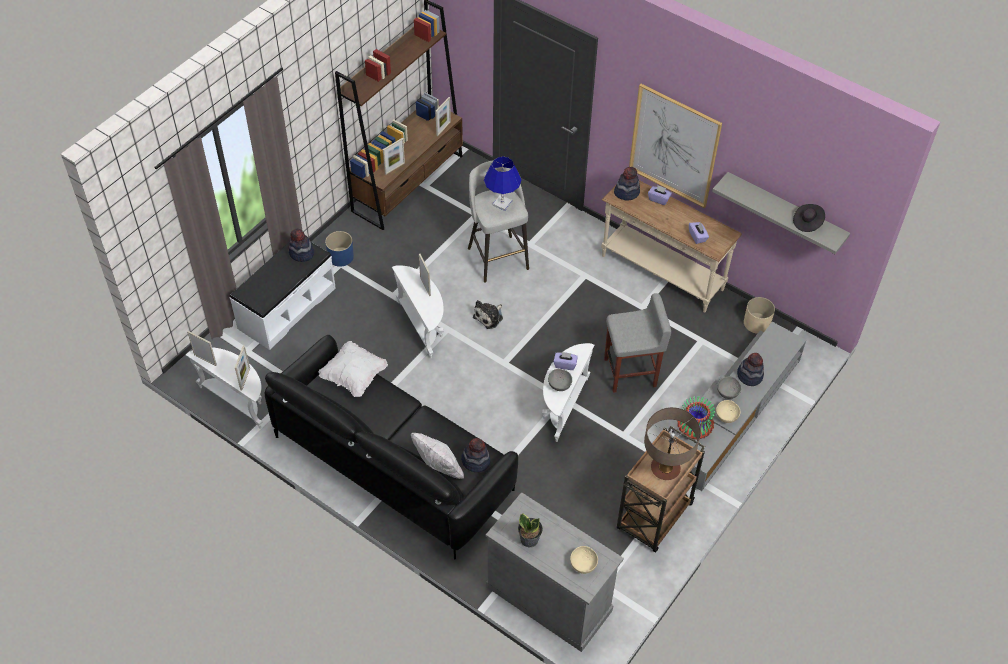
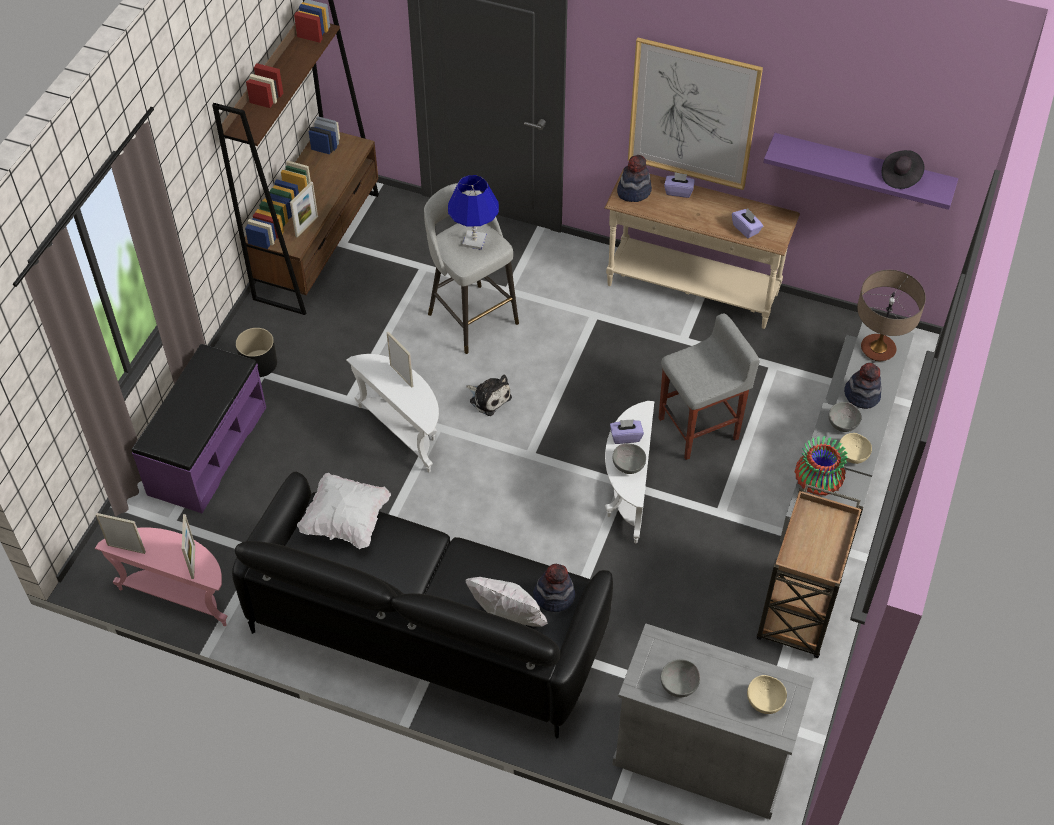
camera: 15 degrees left, 0 degrees up
(237, 400) = (179, 595): white side table -> pink side table
(286, 308) = (206, 450): white bench -> purple bench
(301, 253) = (215, 369): hat -> none
(340, 257) = (259, 364): blue planter -> black planter
(443, 128) = (354, 160): picture frame -> none
(489, 317) = (489, 398): plush toy -> plush toy turned 75 degrees counterclockwise
(529, 539) = (680, 685): potted plant -> grey bowl
(665, 469) = (820, 543): table lamp -> table lamp (878, 350)
(756, 323) = (833, 327): beige planter -> none
(785, 211) = (862, 169): grey shelf -> purple shelf

